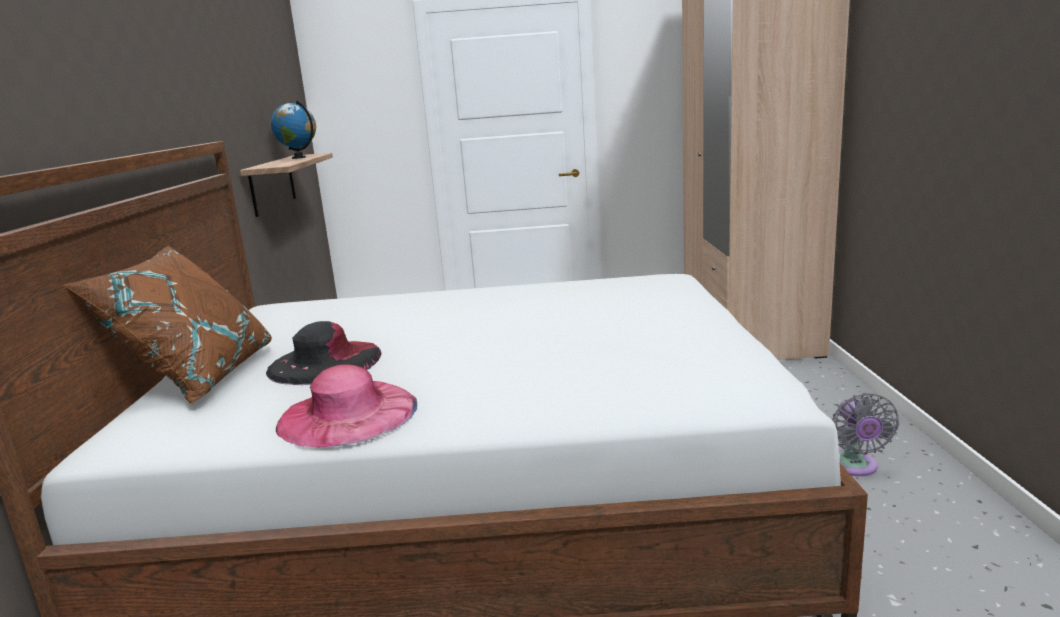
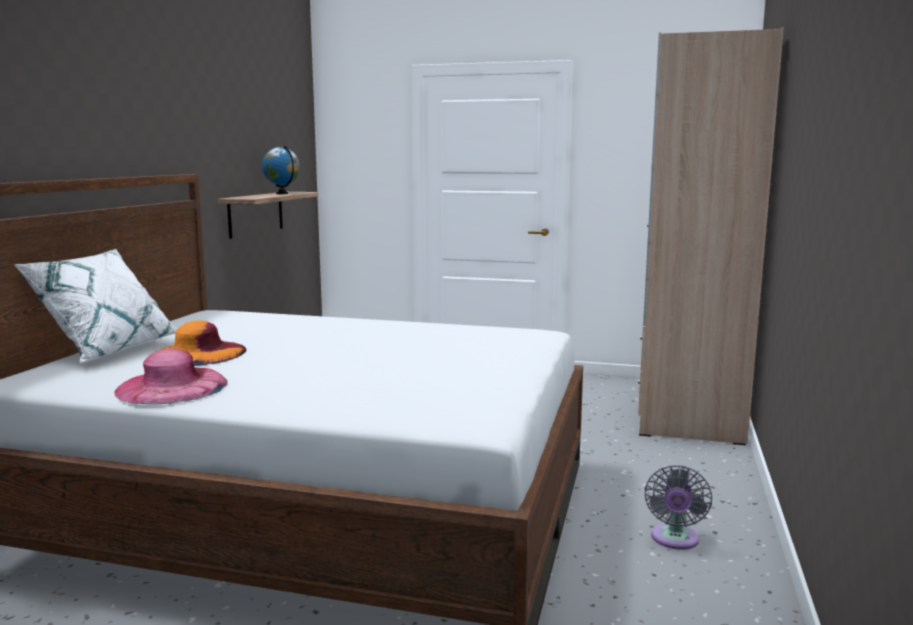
camera: 15 degrees right, 5 degrees down
(197, 378) = (107, 350): brown pillow -> white pillow
(325, 362) = (199, 353): black hat -> orange hat

